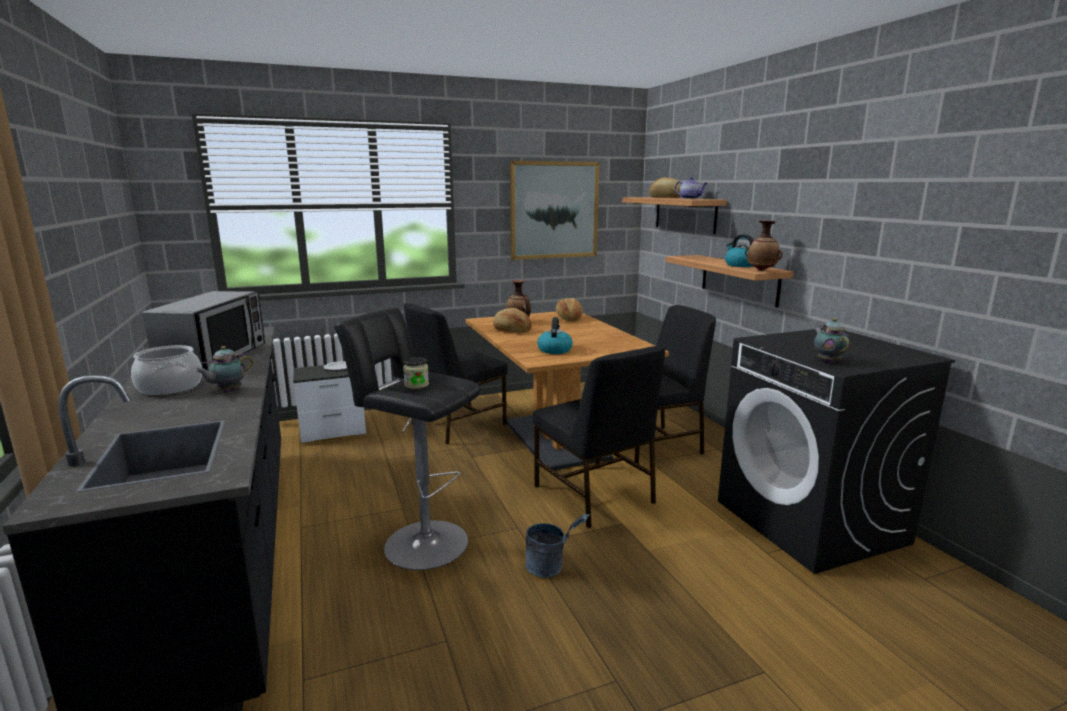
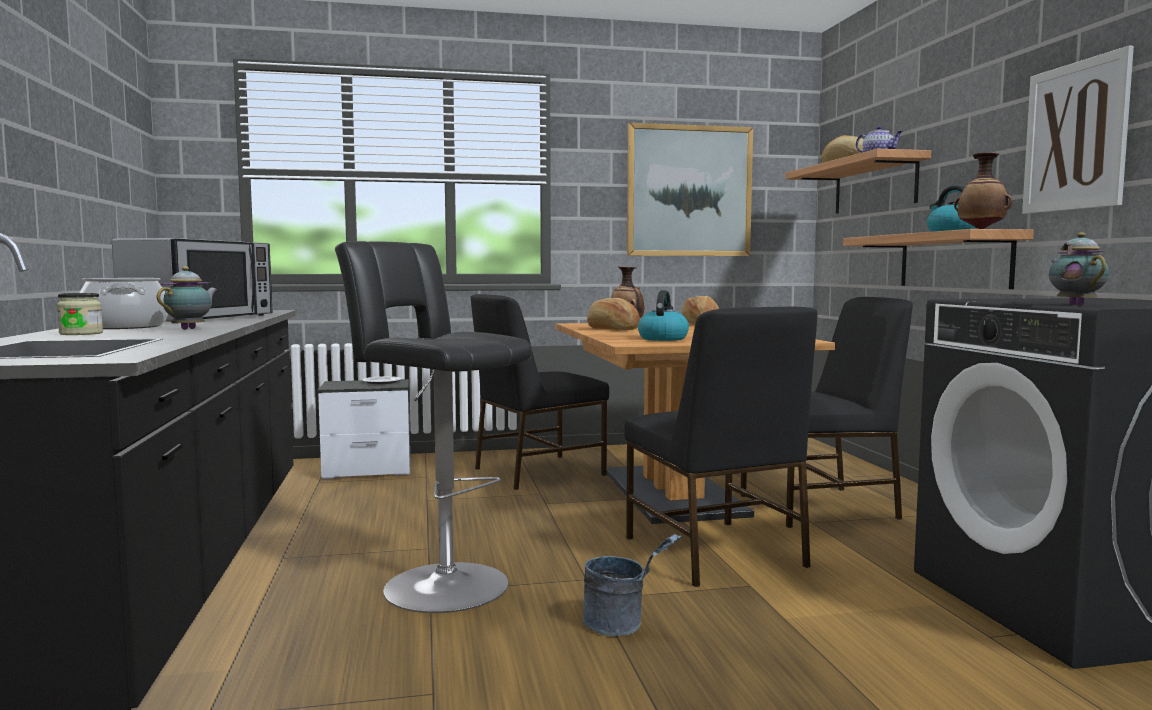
camera: 10 degrees right, 10 degrees down
(228, 391) = (190, 329): teapot -> teapot turned 150 degrees clockwise
(416, 385) = (441, 338): jar -> jar (81, 333)
(824, 216) = (1075, 136): none -> picture

